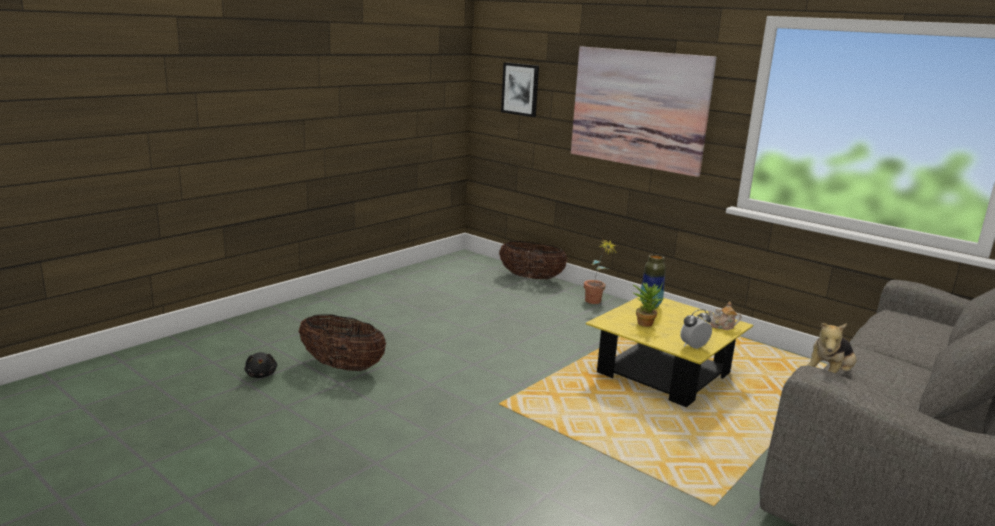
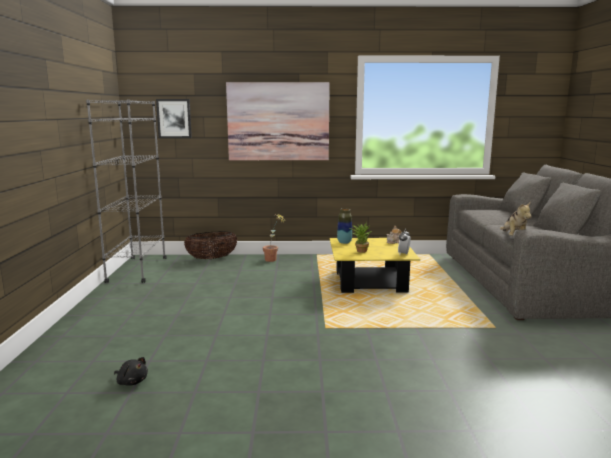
camera: 40 degrees left, 5 degrees down
(342, 366) = (187, 350): basket -> none
(439, 268) = (137, 270): none -> grey bookcase

